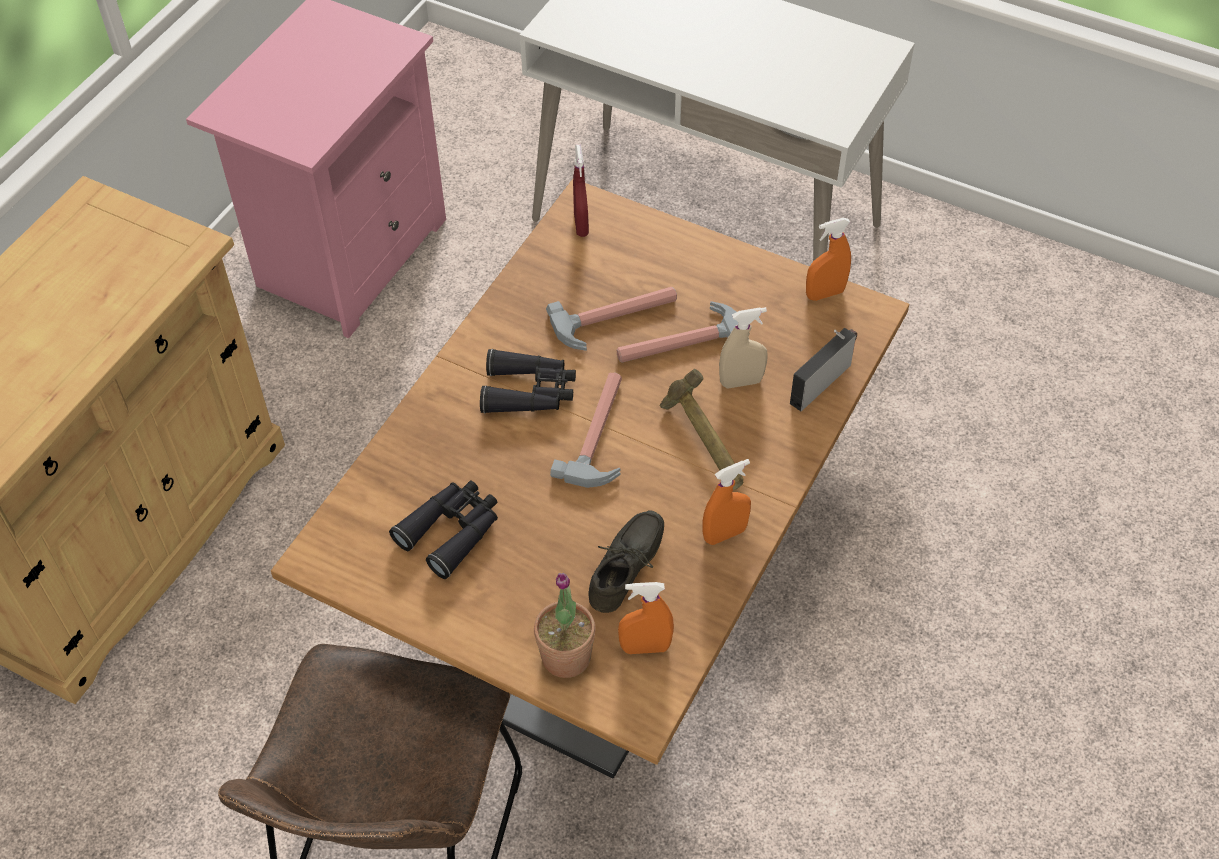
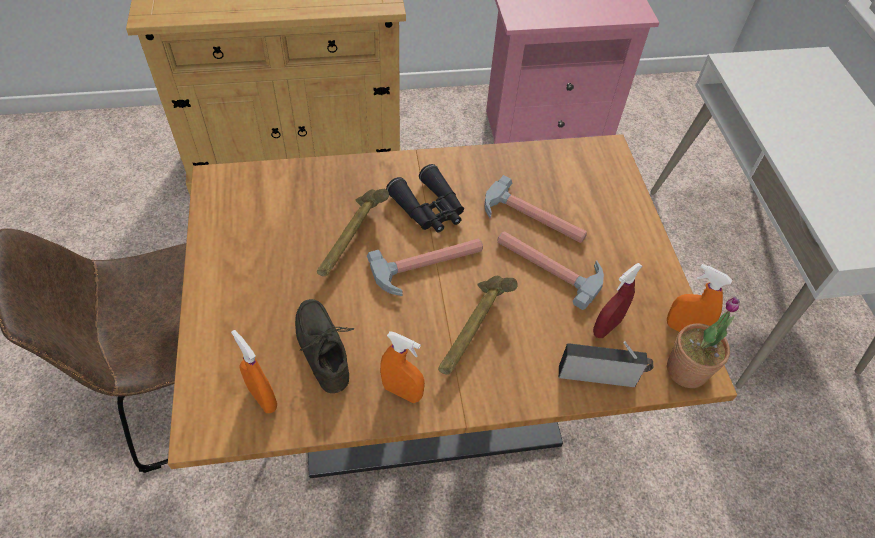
camera: 50 degrees right, 0 degrees up
(452, 531) = (284, 232): black binoculars -> none
(515, 481) = (350, 242): none -> hammer
(566, 656) = (223, 353): potted plant -> potted plant (686, 370)
(581, 225) = (590, 158): red spray bottle -> red spray bottle (606, 327)
(630, 568) = (326, 348): grey shoe -> grey shoe turned 105 degrees counterclockwise
(741, 382) = (549, 323): beige spray bottle -> none

